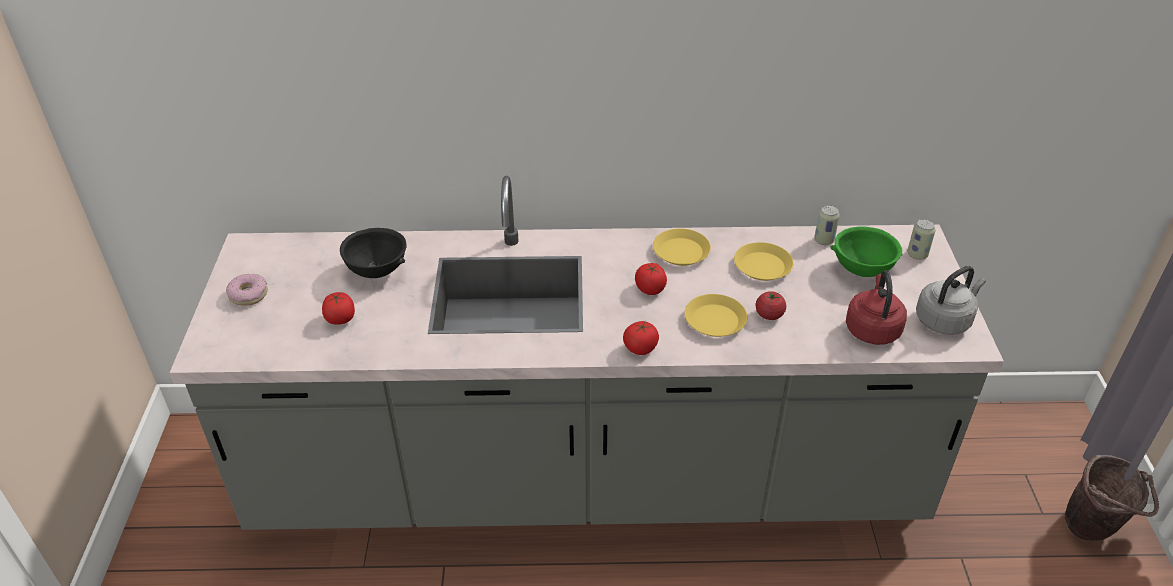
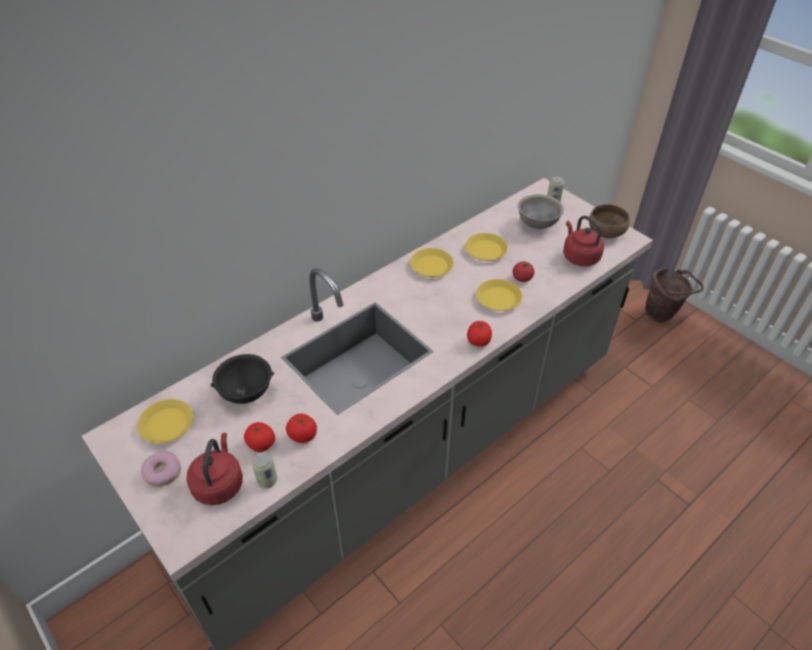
camera: 40 degrees left, 5 degrees up
(276, 329) = (219, 483): none -> red kettle
(292, 260) = (166, 424): none -> yellow plate
(650, 289) = (441, 300): tomato -> tomato (303, 435)
(824, 240) = (499, 217): can -> can (267, 480)
(861, 269) = (537, 224): green bowl -> grey bowl
(944, 320) = (605, 232): grey kettle -> brown bowl

